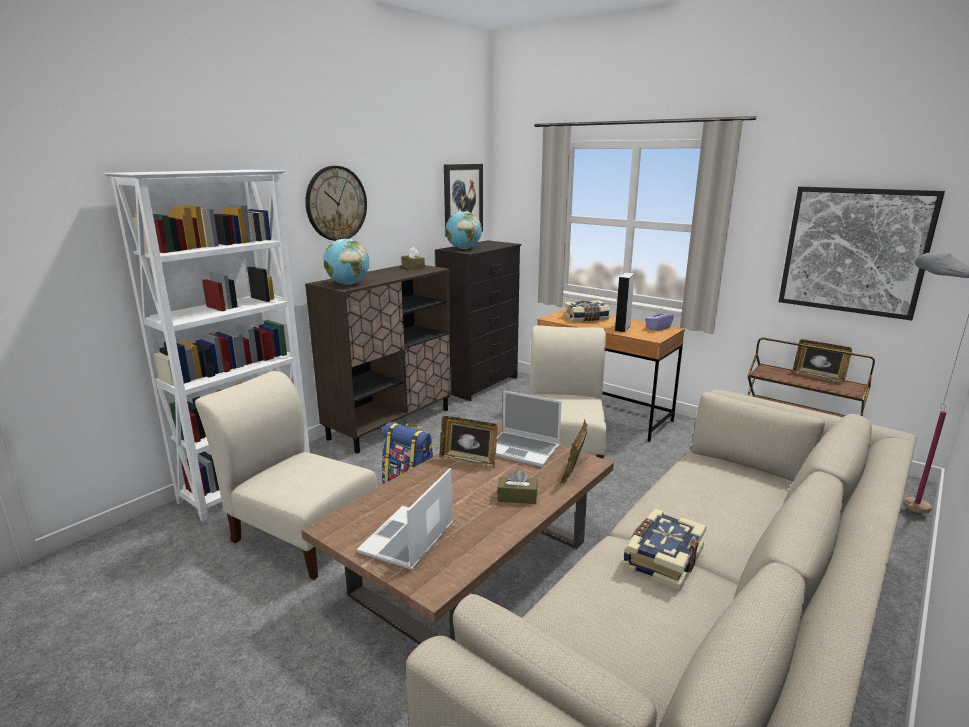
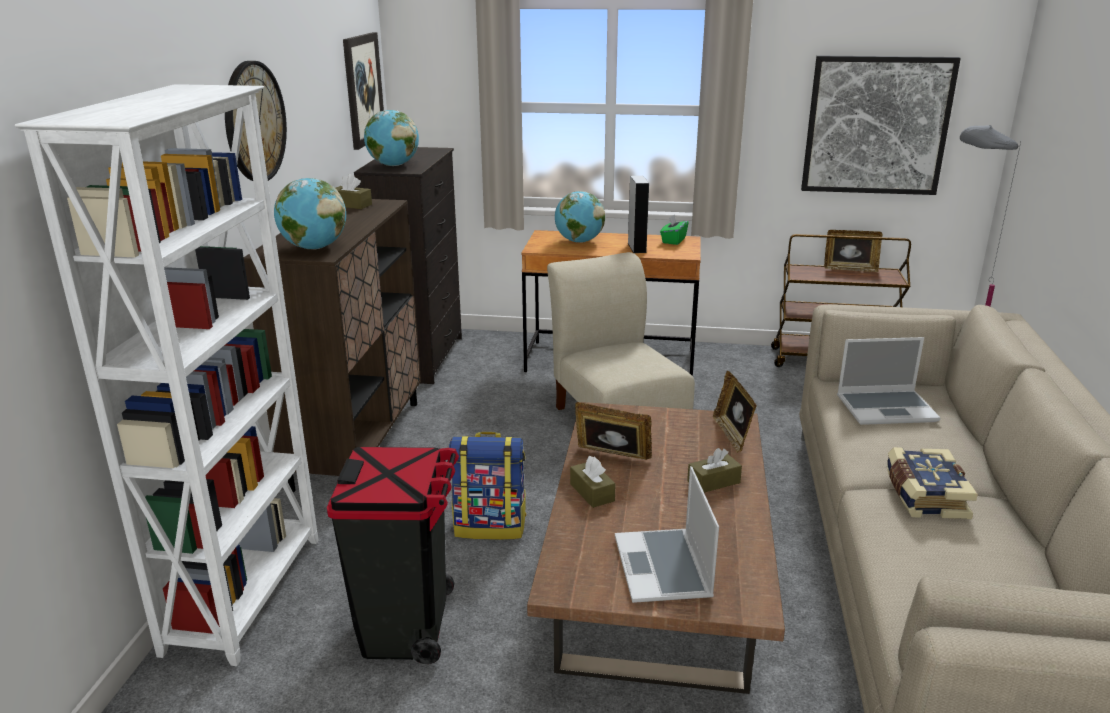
camera: 30 degrees left, 5 degrees up
(301, 534) = (407, 627): beige chair -> black trash can
(427, 478) = (592, 492): none -> brown tissue box
(468, 461) = (612, 457): picture frame -> picture frame turned 150 degrees counterclockwise
(523, 450) = (653, 426): laptop -> laptop (887, 408)
(586, 318) = (579, 241): book -> globe
(658, 328) = (673, 240): purple tissue box -> green tissue box

